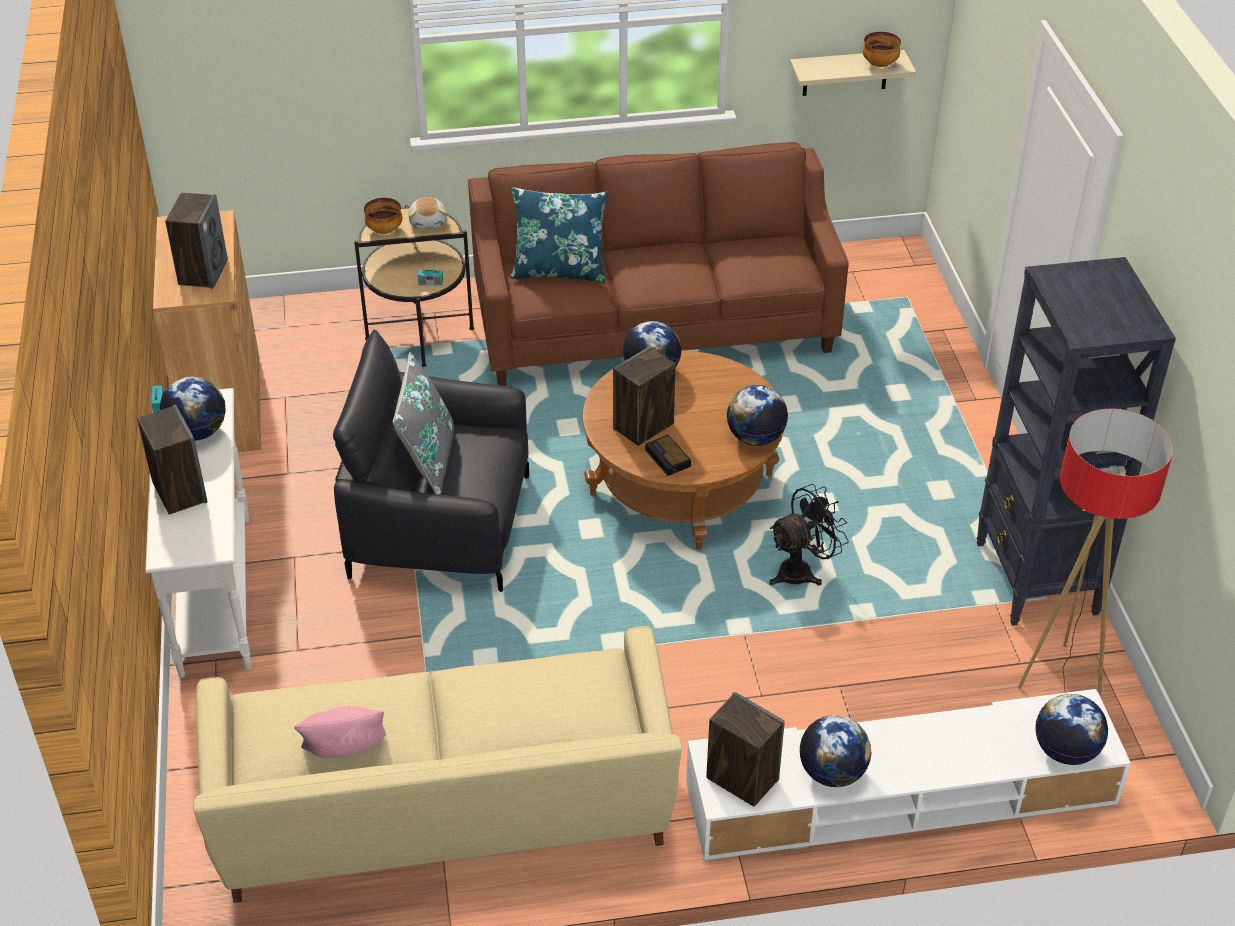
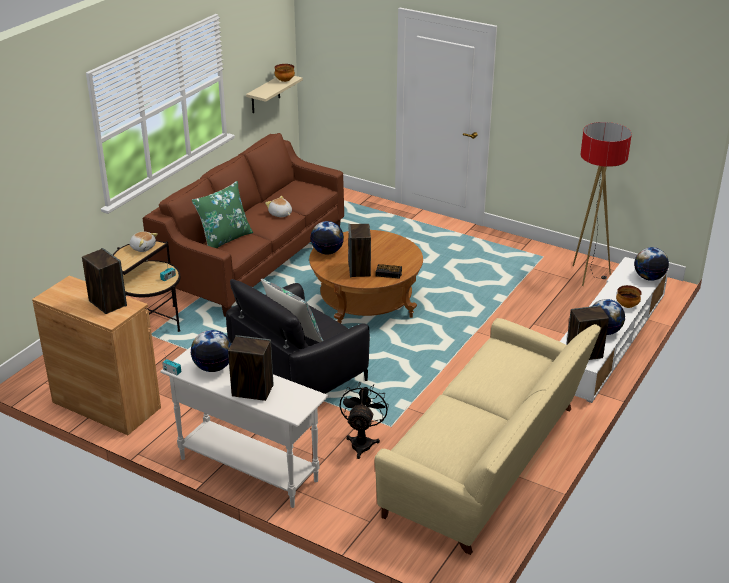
camera: 50 degrees left, 10 degrees down
(344, 752) = (472, 435): pink pillow -> none
(384, 230) = (127, 261): bowl -> bowl (626, 306)
(560, 271) = (224, 239): blue pillow -> green pillow
(682, 277) = (280, 214): none -> plush toy
(755, 438) = (406, 248): globe -> none
(802, 571) = (458, 300): black fan -> black fan (362, 442)
(1036, 580) = (531, 253): black bookcase -> none

